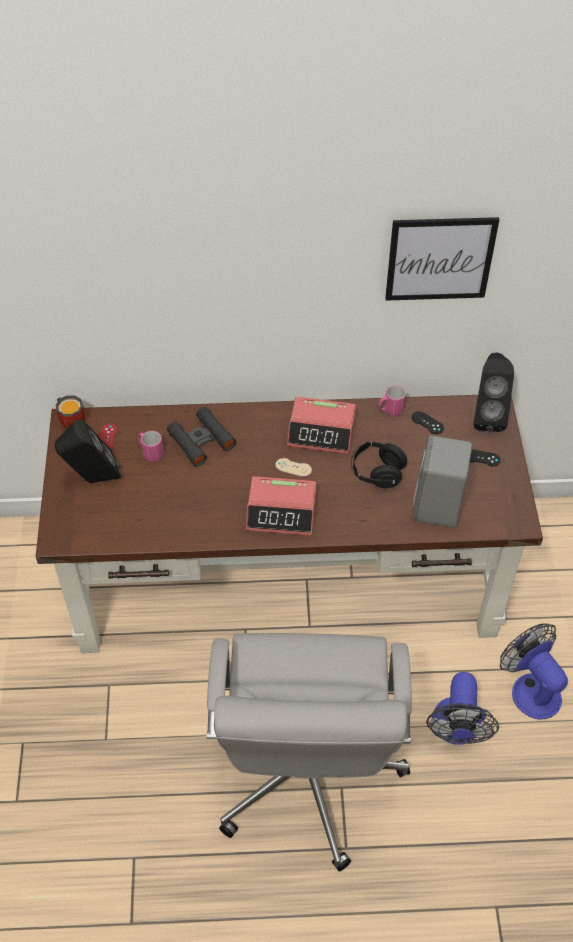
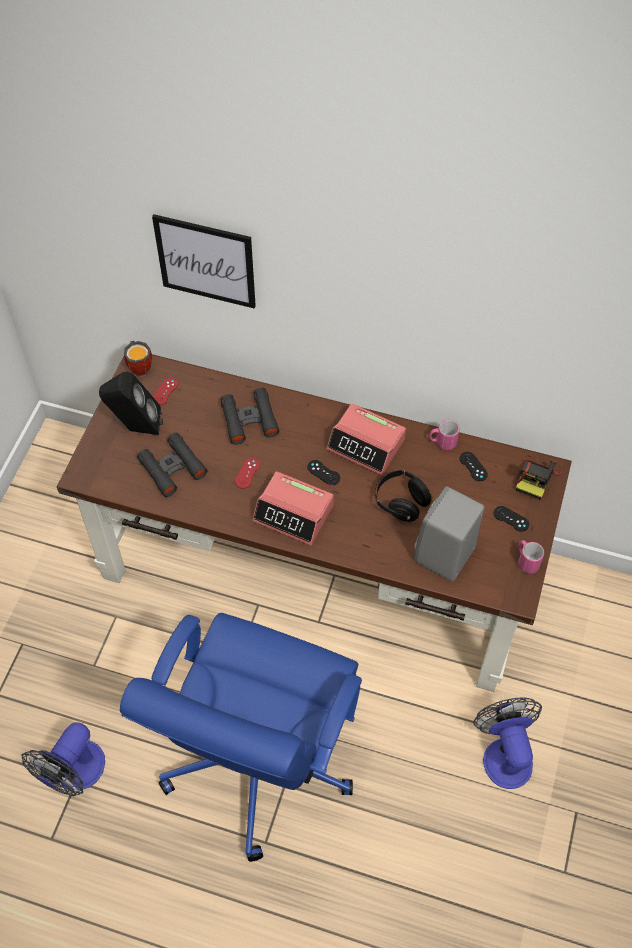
camera: 20 degrees right, 5 degrees up
(145, 505) = (172, 468): none -> black binoculars
(150, 453) = (198, 418): pink mug -> pink mug (526, 561)
(221, 489) = (247, 473): none -> red game controller
(293, 467) = (323, 472): beige game controller -> black game controller
(307, 772) = (259, 759): grey office chair -> blue office chair
(440, 259) = (507, 314): picture -> picture (206, 261)
(456, 730) = (415, 769): fan -> fan (74, 774)
(487, 416) = (536, 477): black speaker -> camera

